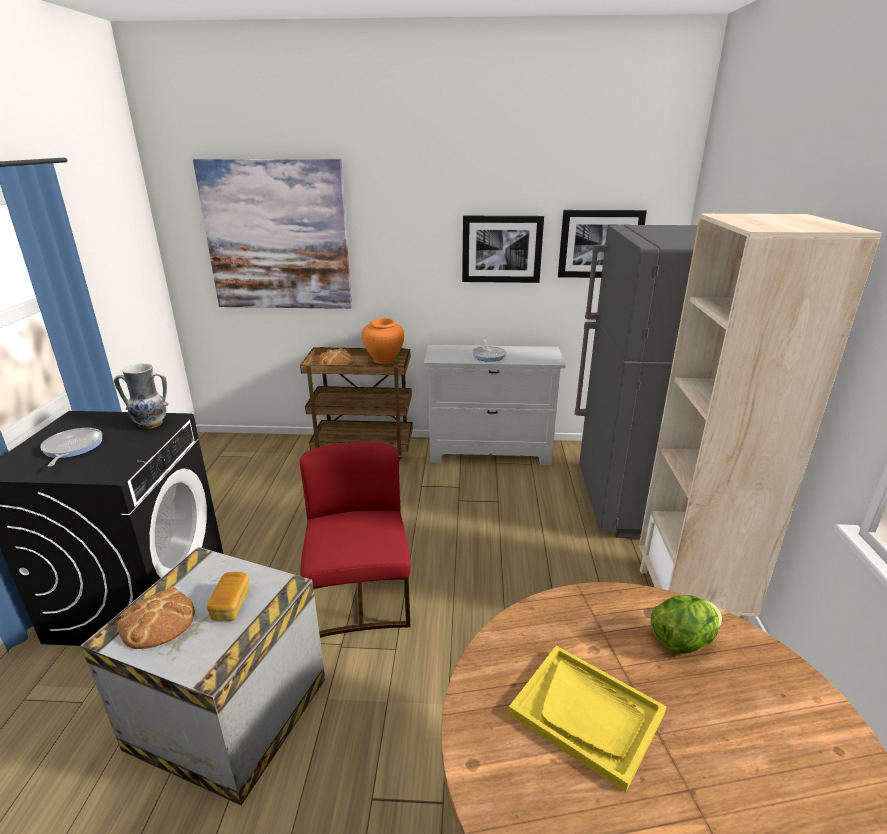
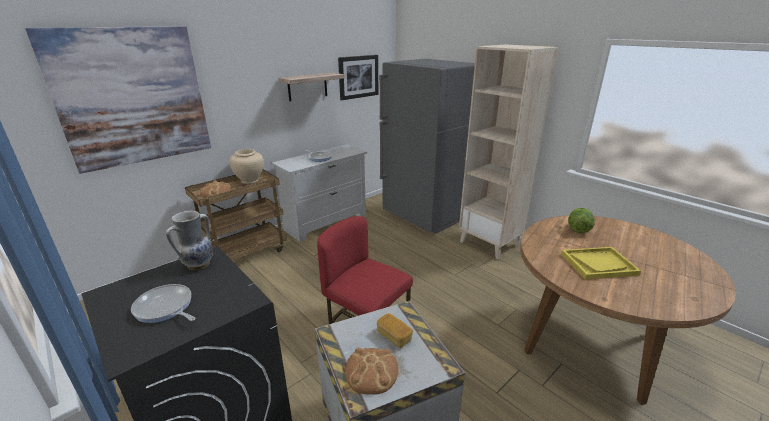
camera: 45 degrees left, 0 degrees up
(384, 360) = (249, 180): orange vase -> beige vase
(501, 249) = (307, 86): picture -> shelf

